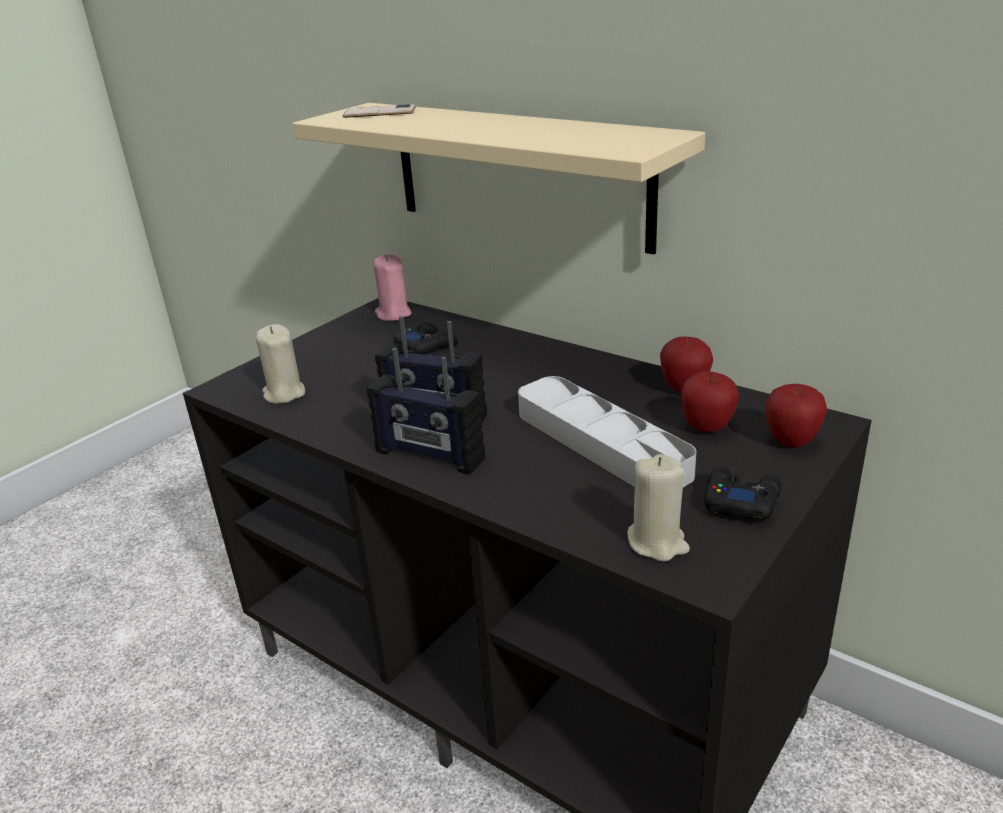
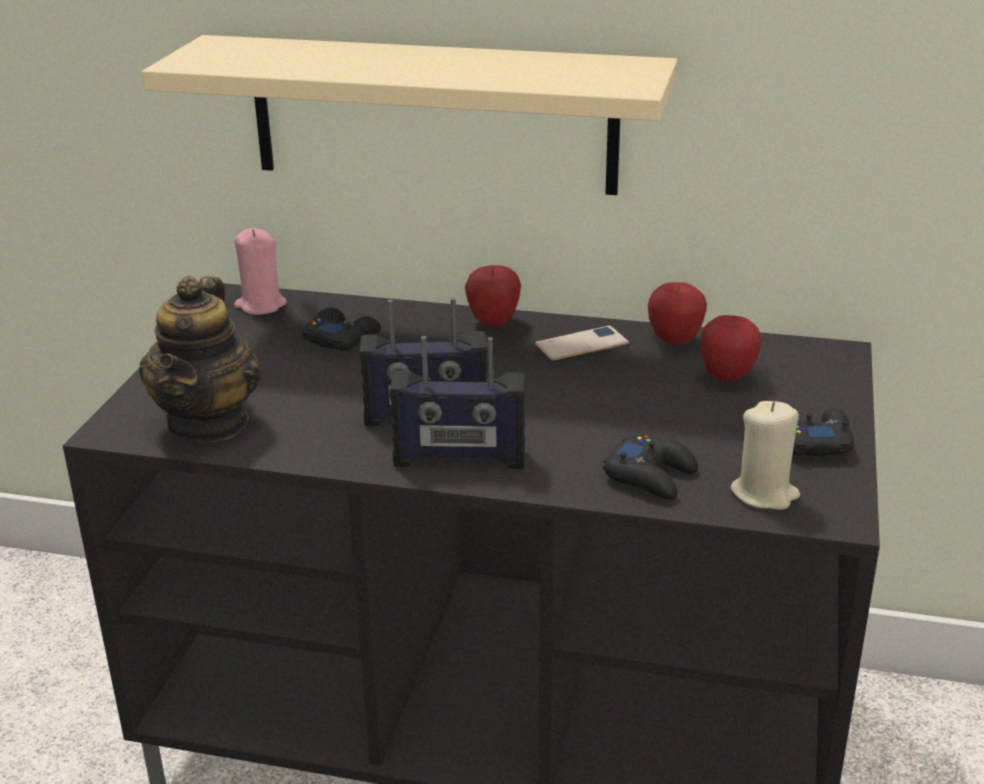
camera: 25 degrees left, 0 degrees up
(284, 393) = (209, 422): beige candle -> teapot
(379, 112) = (247, 50): phone -> phone (581, 344)
(569, 503) = (651, 476): none -> black game controller
(601, 443) = (633, 410): grey tray -> none
(791, 441) = (815, 376): apple -> apple (493, 322)

